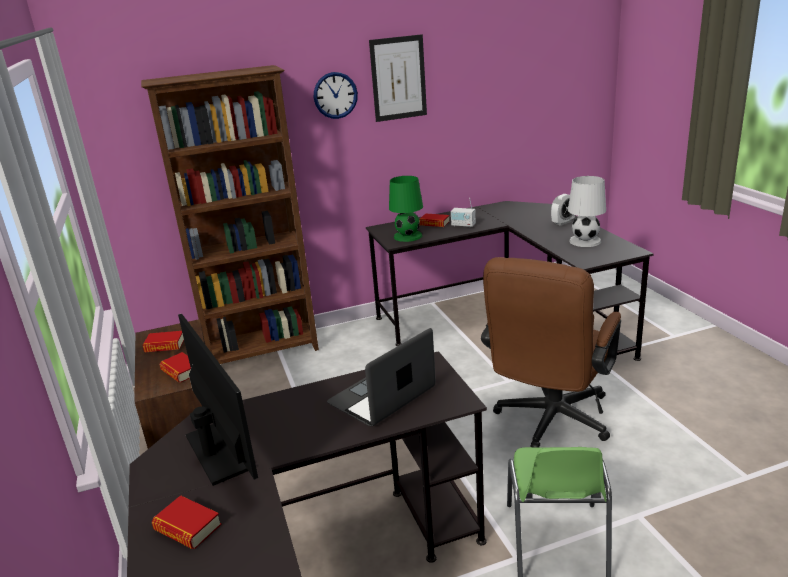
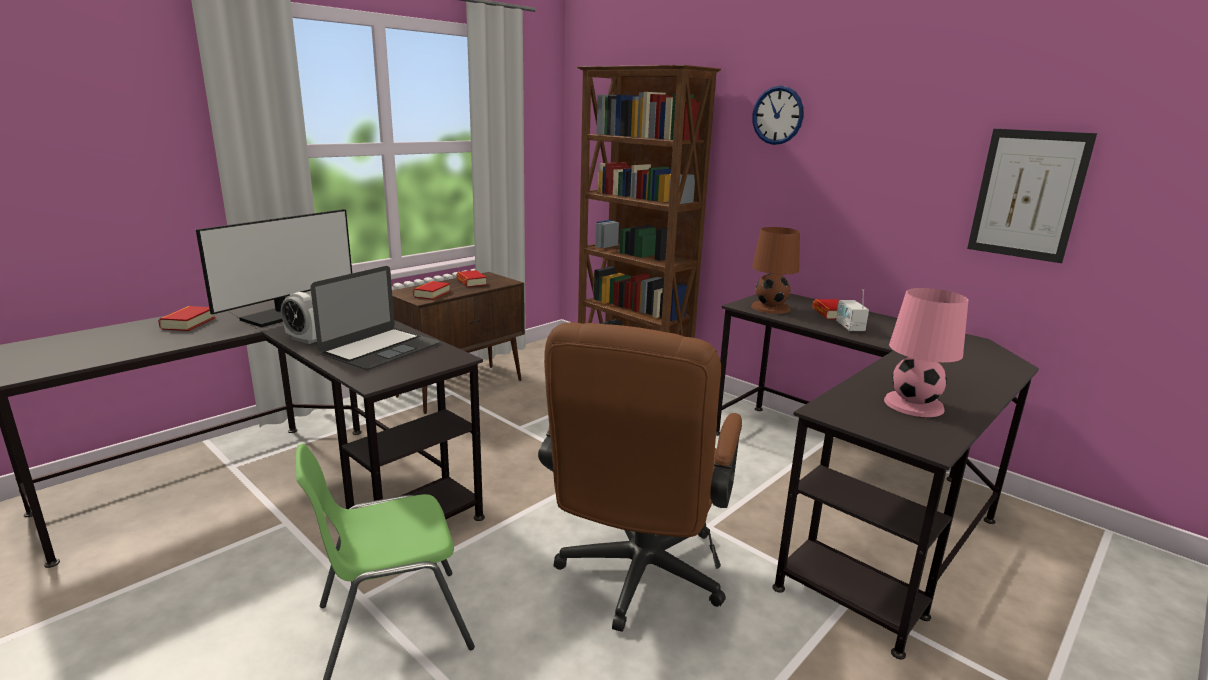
camera: 60 degrees right, 5 degrees down
(382, 395) = (380, 349): laptop -> laptop turned 105 degrees clockwise
(398, 78) = (861, 106): picture -> picture (1027, 195)
(407, 236) = (770, 307): green table lamp -> brown table lamp
(549, 422) = (637, 579): brown office chair -> brown office chair turned 75 degrees counterclockwise
(563, 222) = (966, 382): alarm clock -> alarm clock (305, 339)
(585, 241) = (914, 405): white table lamp -> pink table lamp

